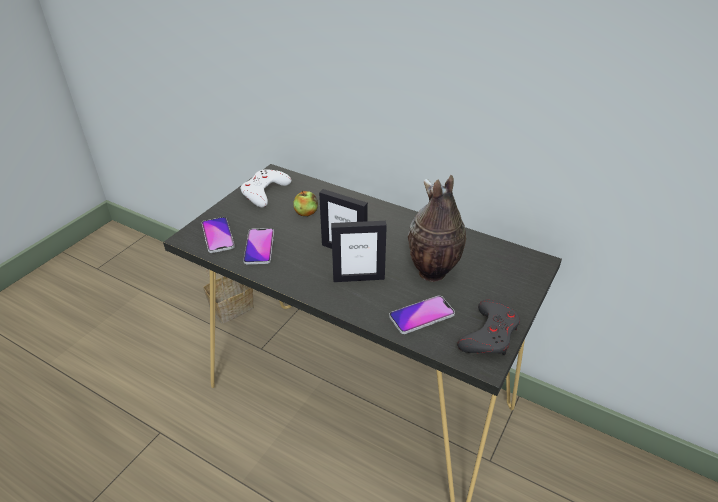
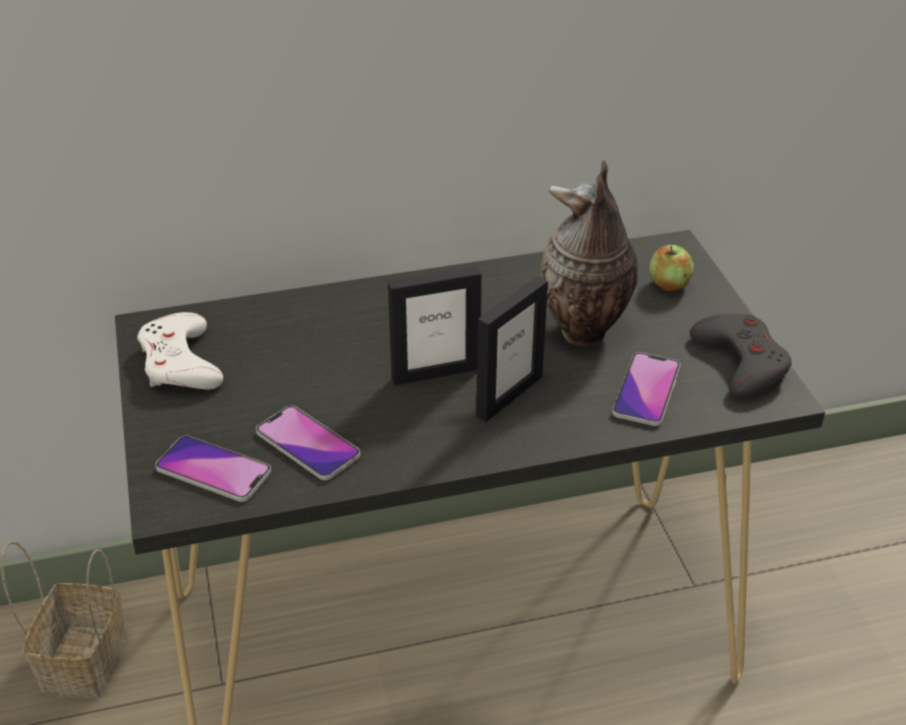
camera: 45 degrees left, 0 degrees up
(306, 213) = (299, 355): apple -> apple (669, 284)

